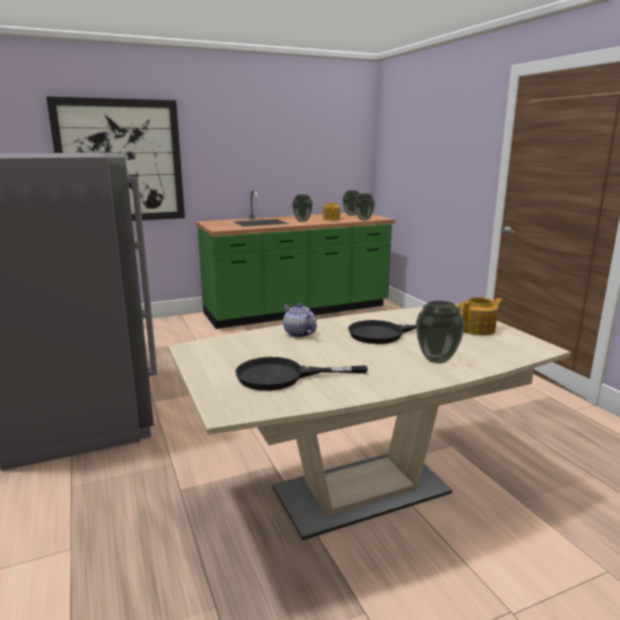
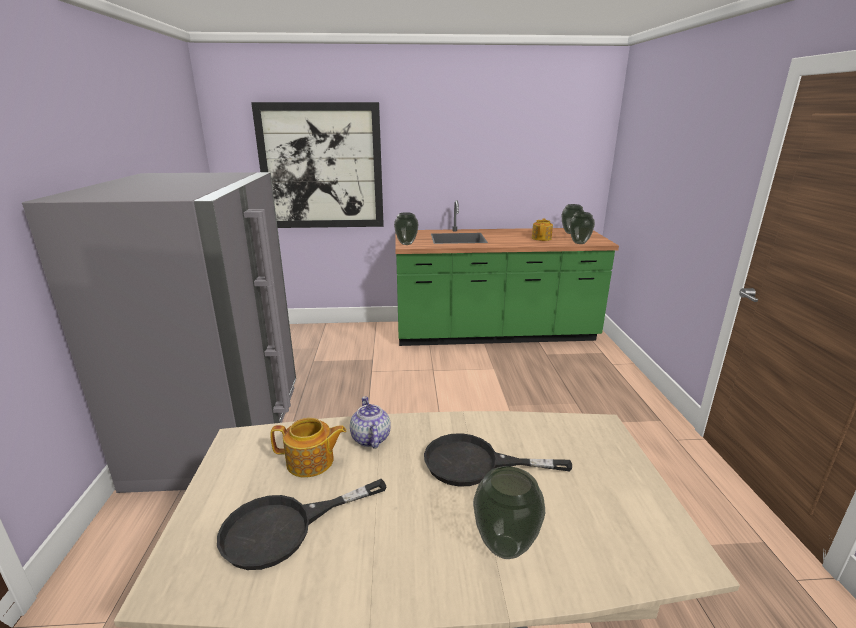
camera: 20 degrees right, 5 degrees up
(283, 376) = (284, 528): black frying pan -> black frying pan turned 45 degrees counterclockwise
(302, 221) = (504, 239): vase -> vase (406, 243)
(478, 329) = (613, 485): teapot -> teapot (311, 462)

